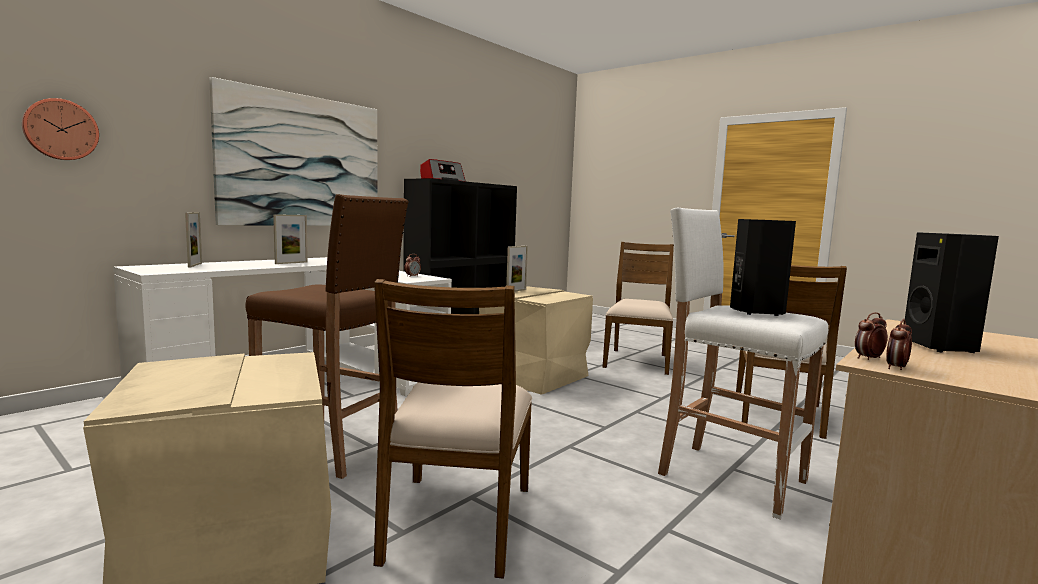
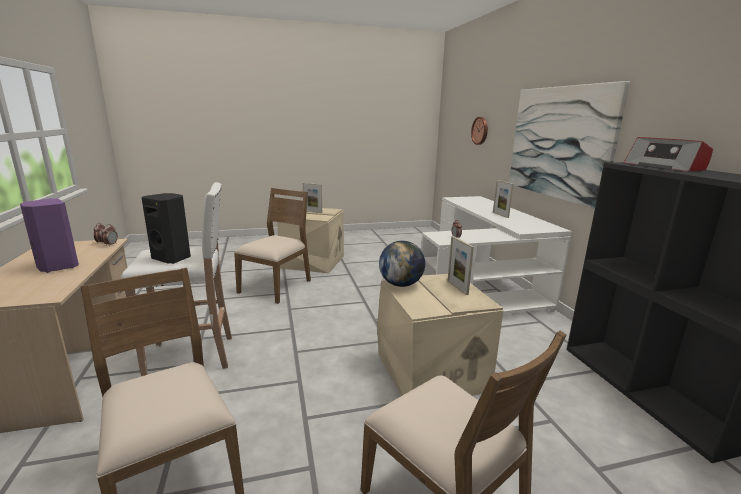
camera: 125 degrees right, 10 degrees up
(195, 265) = (485, 203): picture frame -> picture frame (312, 212)
(331, 449) = (362, 280): brown stool -> none
(456, 522) = (276, 286): brown chair -> brown chair turned 75 degrees clockwise
(542, 300) = (401, 284): none -> globe
(942, 347) = (57, 267): black speaker -> purple speaker

